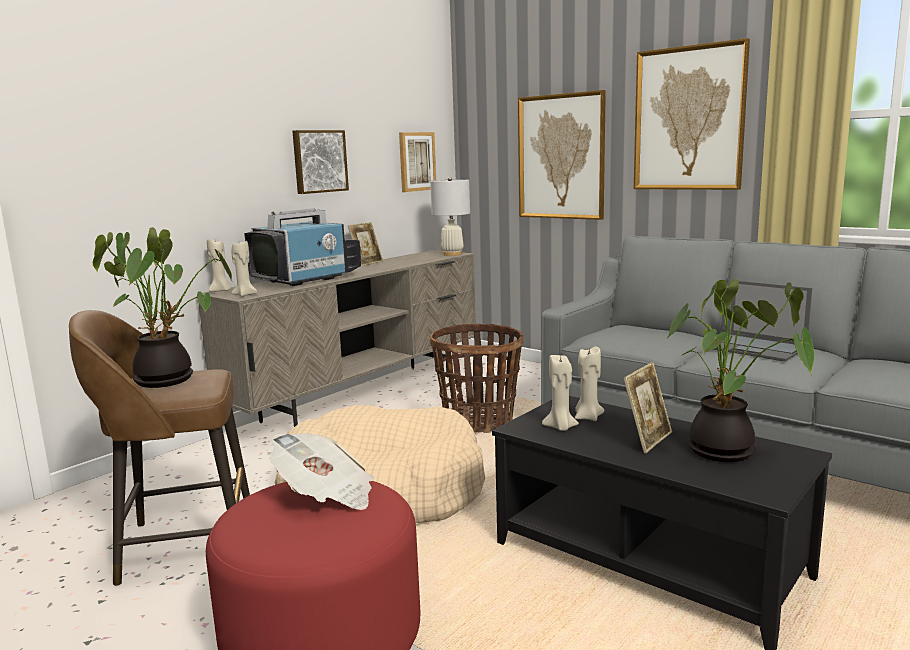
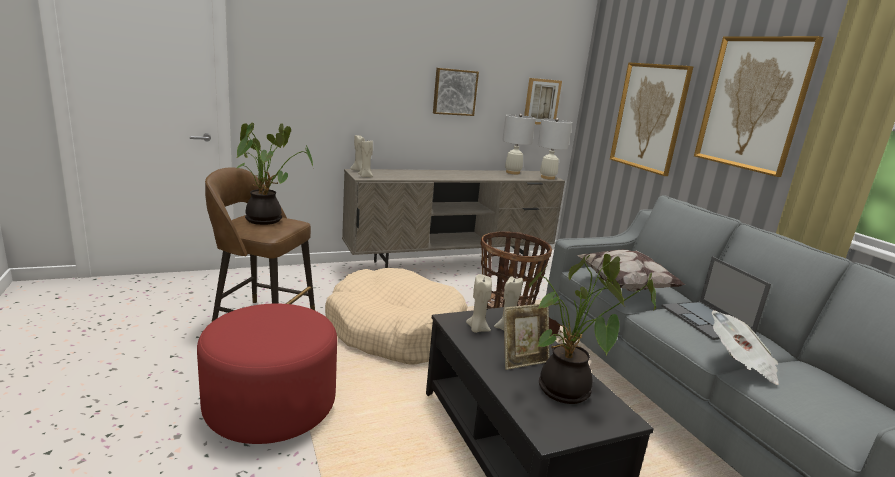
camera: 25 degrees right, 5 degrees up
(308, 279) = (420, 174): television -> none
(326, 495) = (288, 320): newspaper -> newspaper (741, 364)
(367, 263) = (478, 171): picture frame -> none
(407, 257) = (513, 172): none -> white table lamp
(648, 341) = (625, 286): none -> pillow

